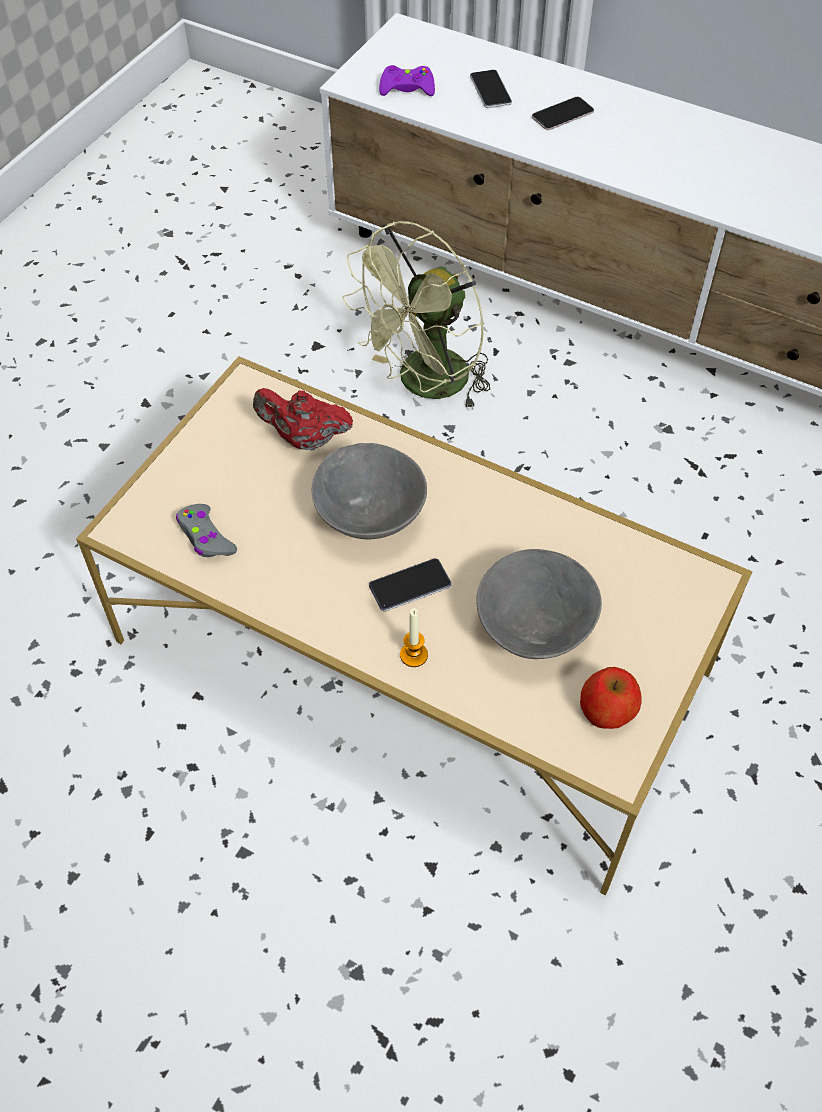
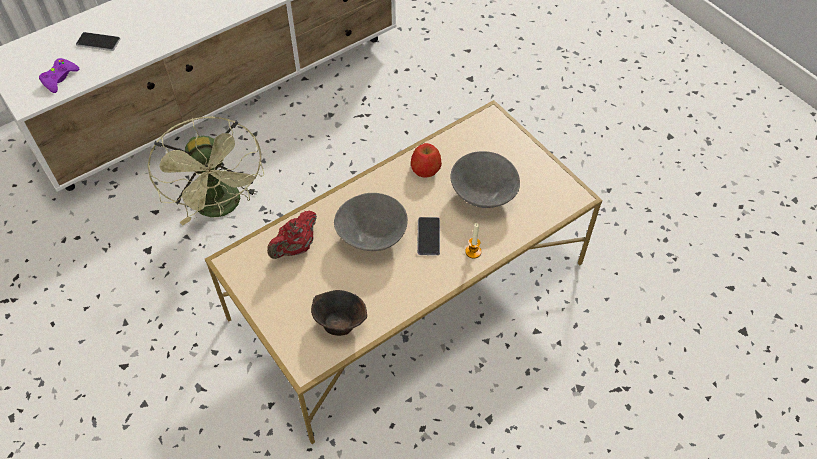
camera: 65 degrees left, 0 degrees up
(206, 537) = (339, 322): grey game controller -> brown bowl
(562, 114) = (149, 21): phone -> none
(607, 710) = (543, 187): apple -> apple (425, 169)

